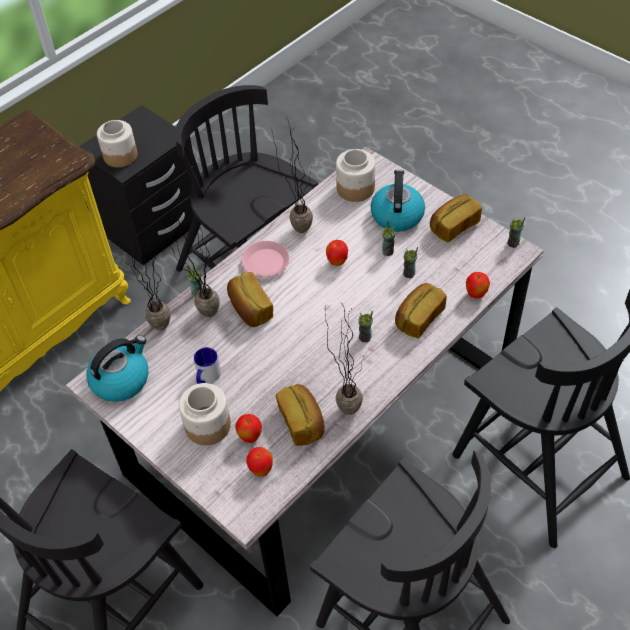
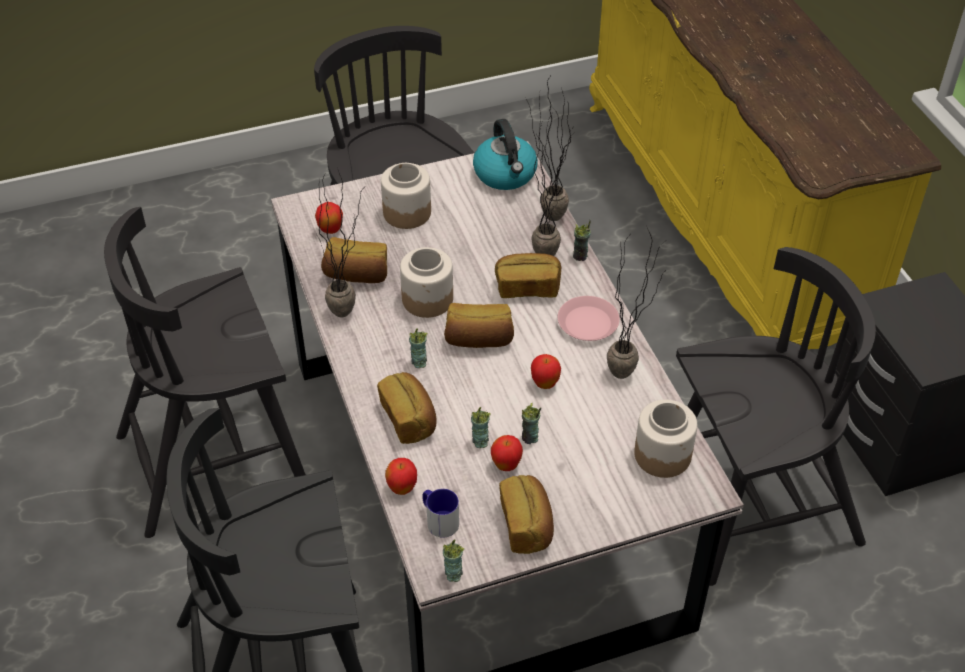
camera: 115 degrees right, 5 degrees down
(120, 155) = (910, 308): jar -> jar (428, 299)
(207, 377) = (463, 229): mug -> mug (439, 520)
(250, 437) = (371, 235): apple -> apple (506, 465)
(320, 314) = (479, 339): none -> bread
(397, 215) = (586, 475): kettle -> none

